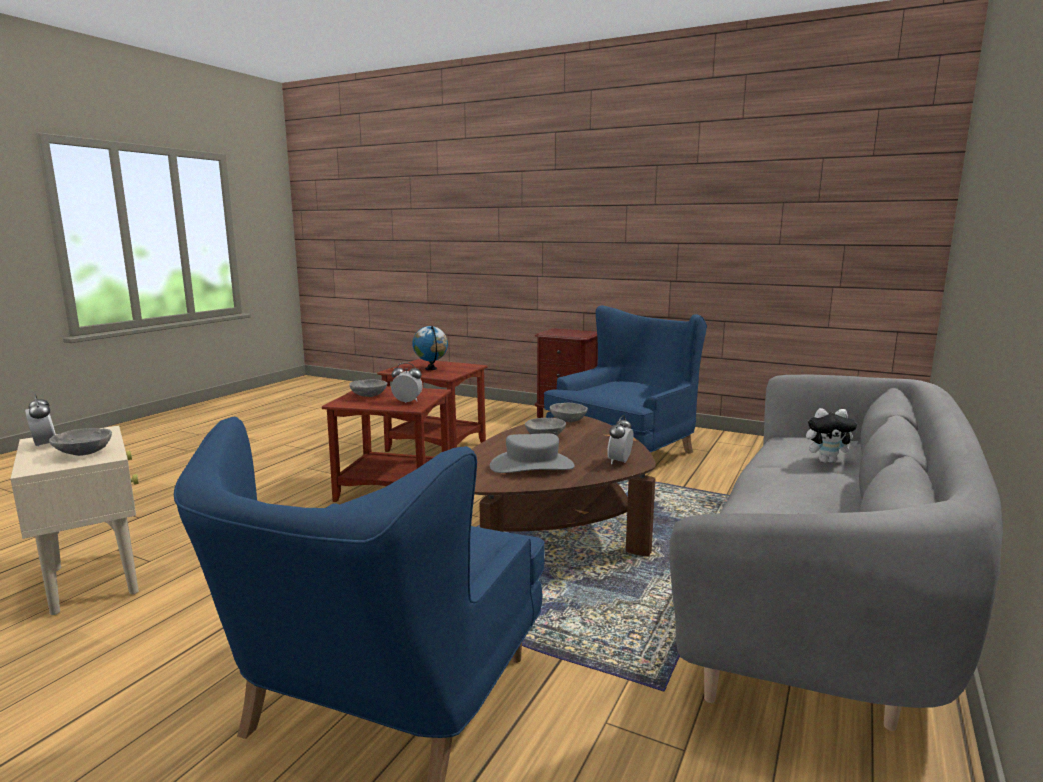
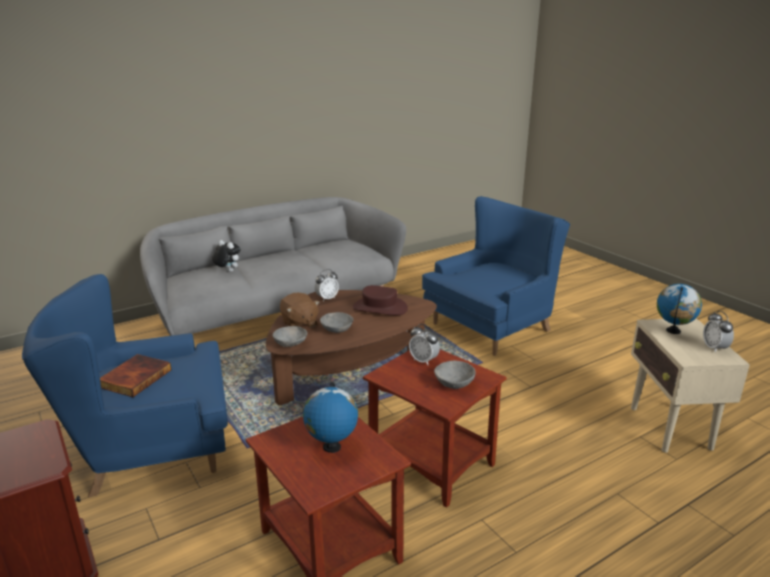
camera: 150 degrees left, 10 degrees up
(83, 453) = (673, 331): grey bowl -> globe
(532, 466) = (379, 308): grey hat -> brown hat
(594, 434) = (299, 324): none -> brown plush toy
(635, 387) = (135, 378): none -> book

